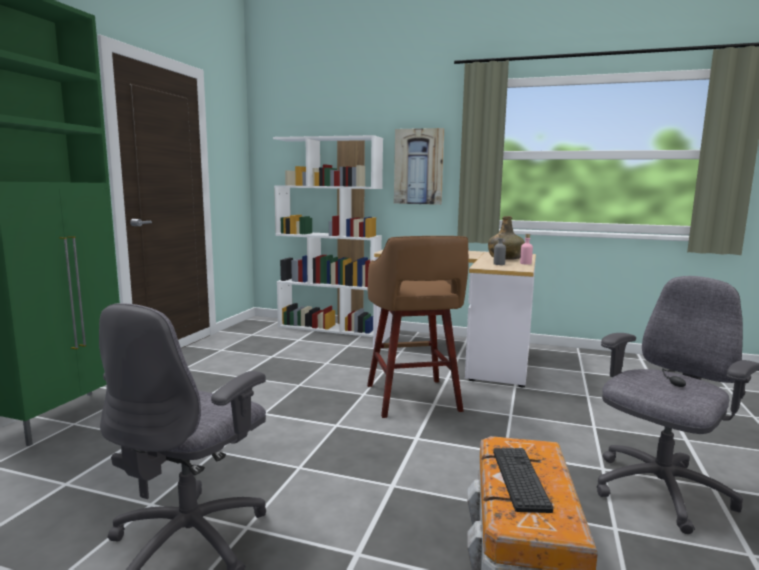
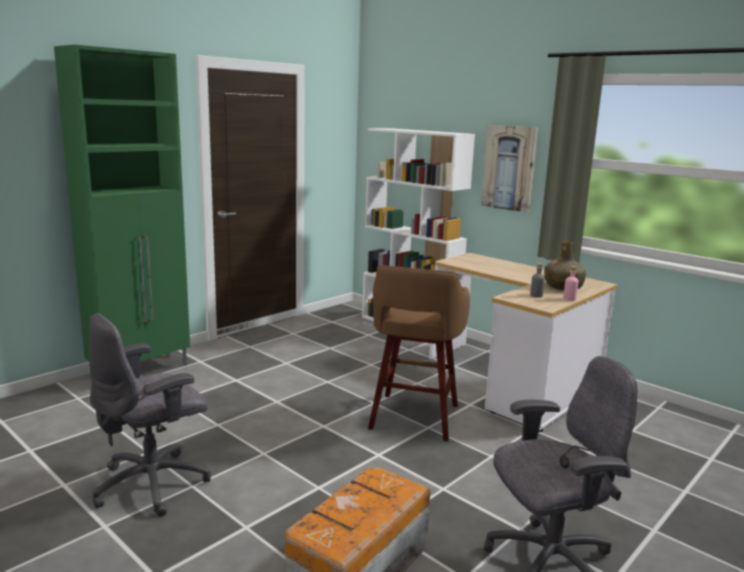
camera: 25 degrees right, 5 degrees up
(520, 479) = (353, 505): keyboard -> none

